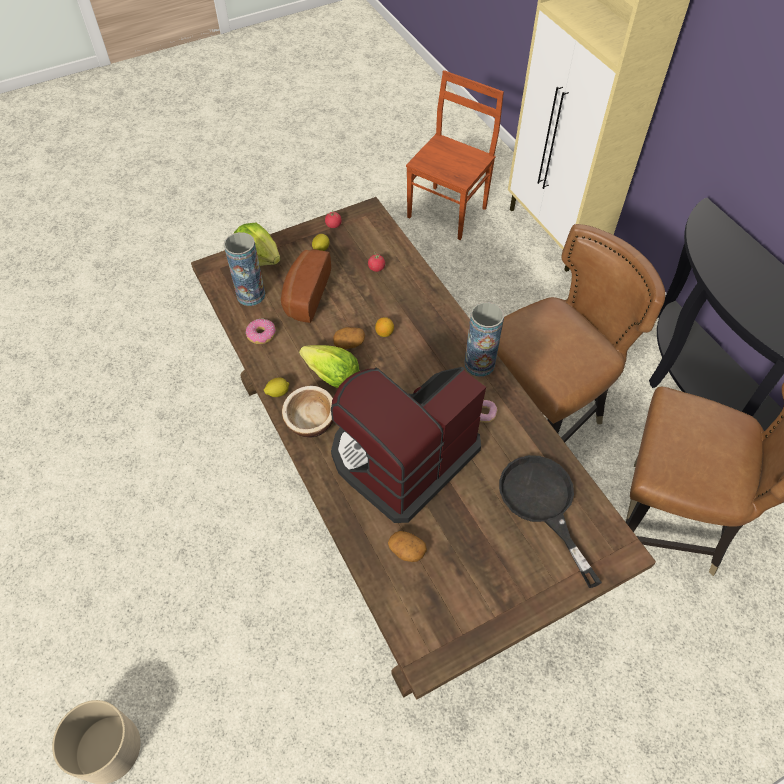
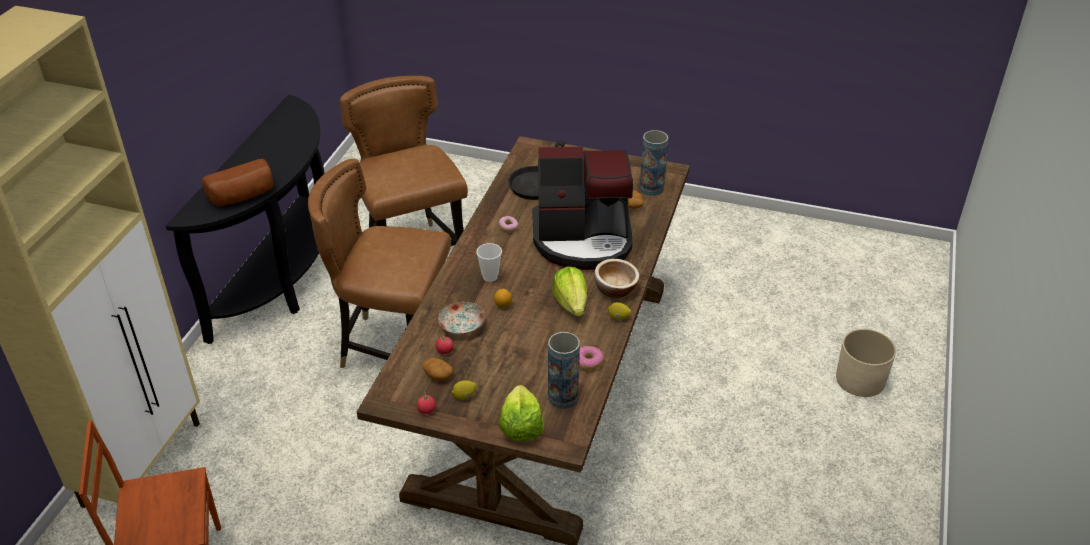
camera: 135 degrees left, 15 degrees down
(304, 295) = (523, 368): bread -> bread (243, 196)
(349, 343) = (534, 315): potato -> potato (437, 375)
(390, 294) = (462, 326): none -> plate
(428, 350) = (490, 277): none -> cup
(479, 364) = (471, 250): vase -> vase (651, 188)

